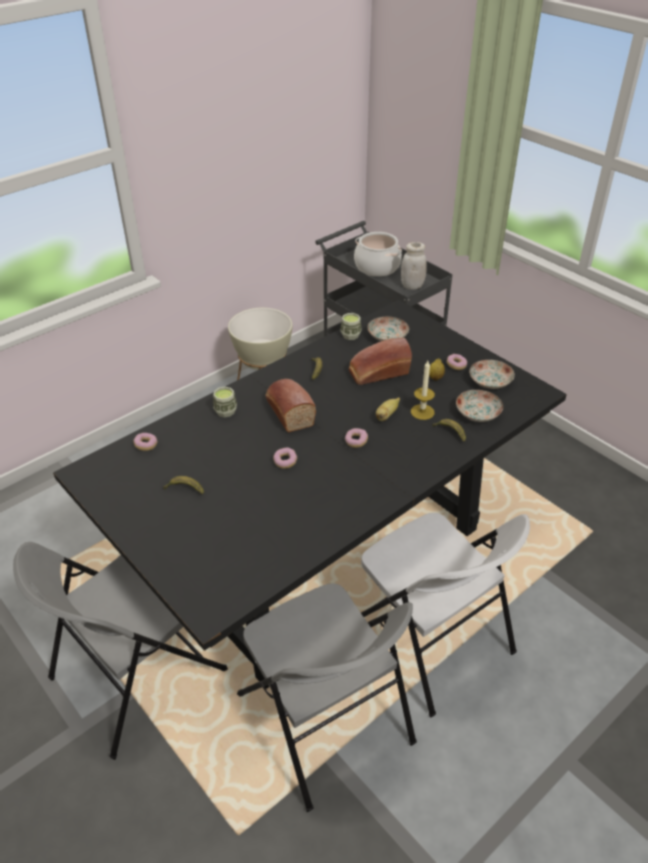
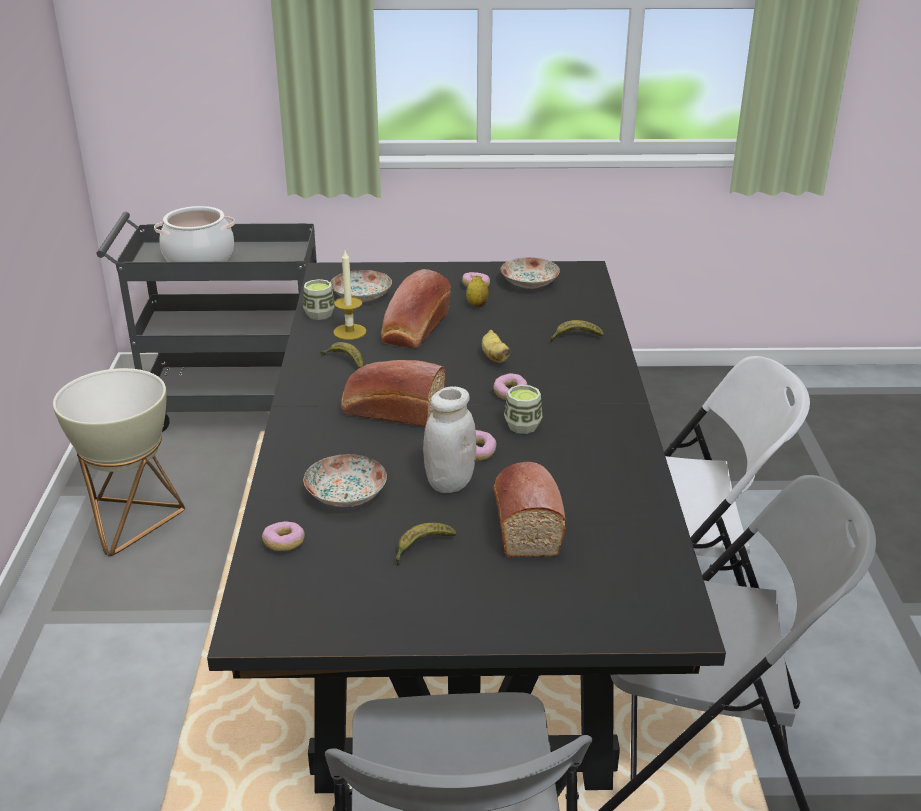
camera: 50 degrees left, 10 degrees down
(225, 411) = (316, 452): cup -> cup (522, 426)
(241, 512) = (525, 522): none -> bread
(412, 286) = (273, 258): white jar -> white jar (449, 483)
(422, 412) = (520, 336): candle -> candle (349, 332)
(478, 413) = (568, 311): plate -> plate (347, 494)

